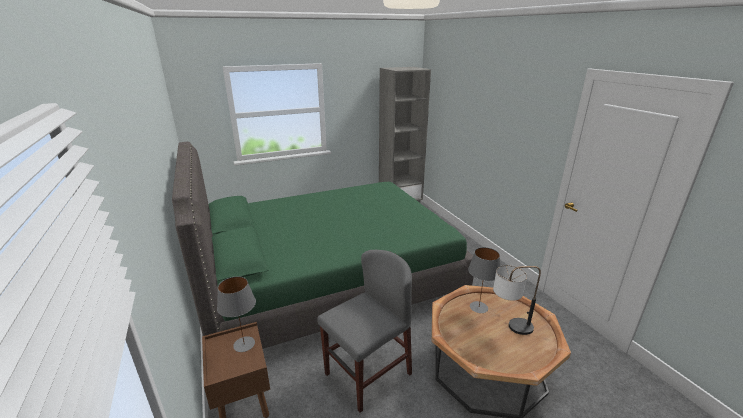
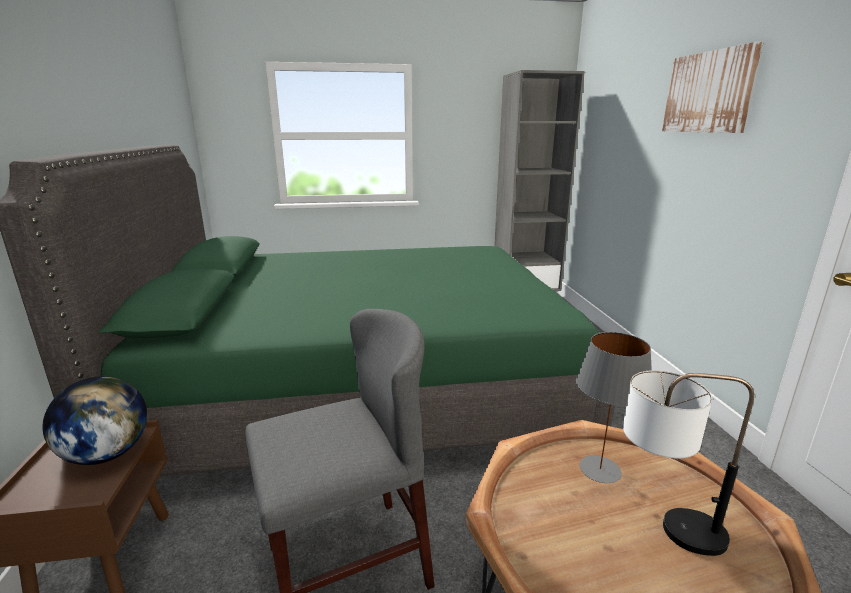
camera: 15 degrees right, 5 degrees down
(243, 344) = (107, 454): grey table lamp -> globe
(504, 102) = (708, 92): none -> picture

